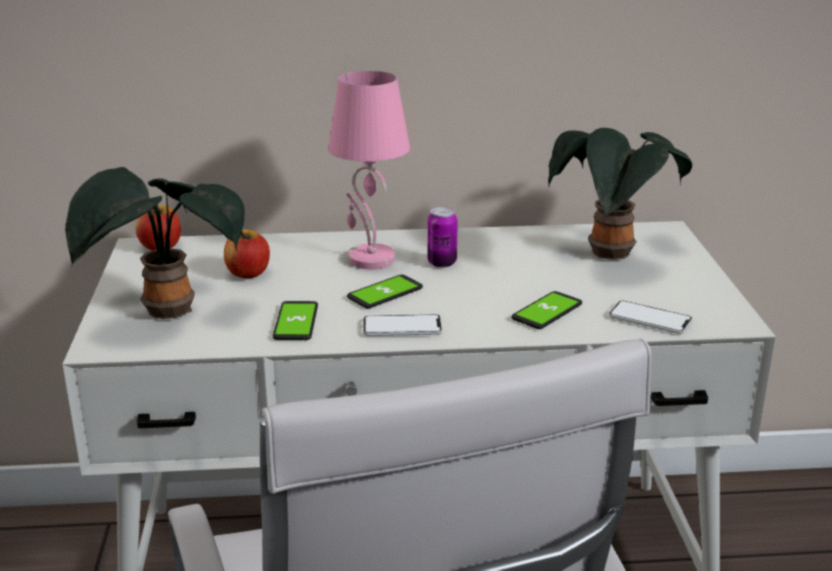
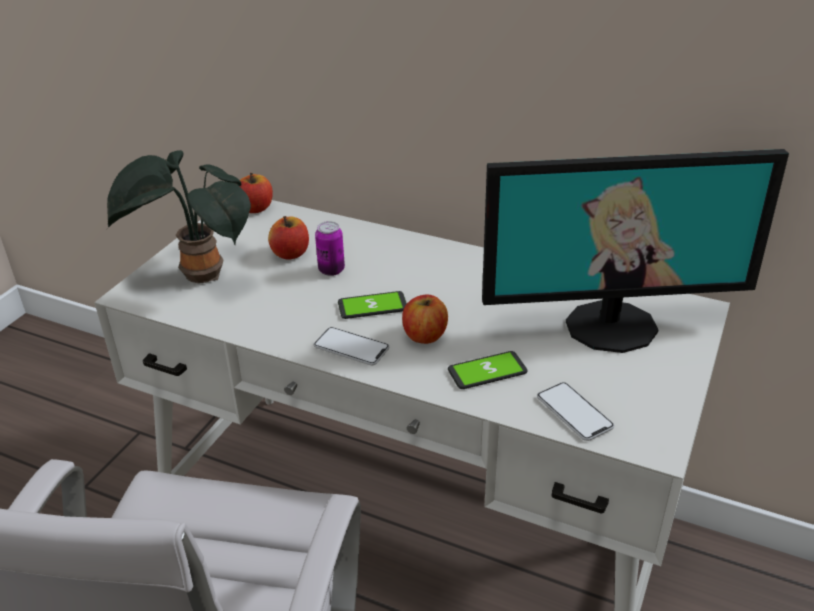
camera: 30 degrees right, 10 degrees up
(296, 322) = (278, 315): phone -> none
(369, 259) = (395, 266): pink table lamp -> none
(442, 263) = (450, 287): can -> can (331, 270)
(461, 301) = (425, 335): none -> apple
(611, 256) = (611, 325): potted plant -> monitor

